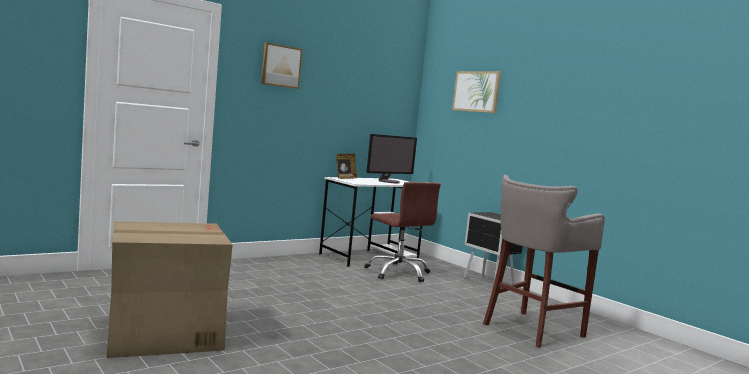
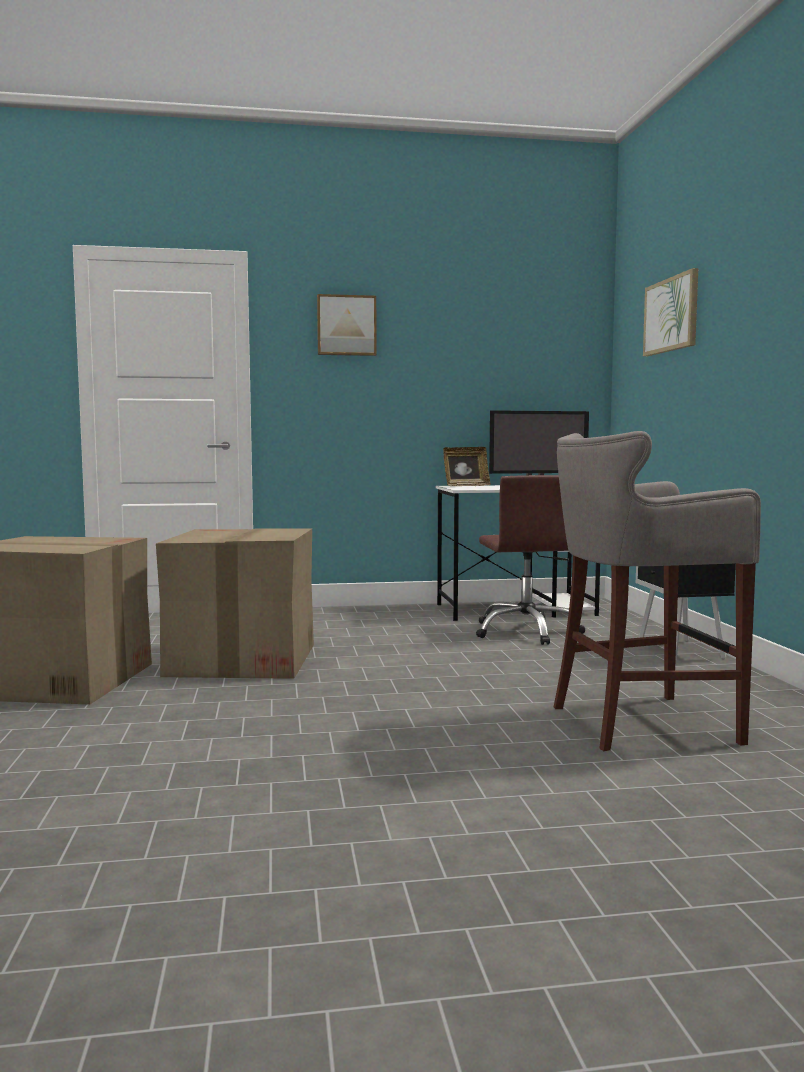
camera: 30 degrees right, 0 degrees up
(267, 305) = (242, 660): none -> cardboard box

